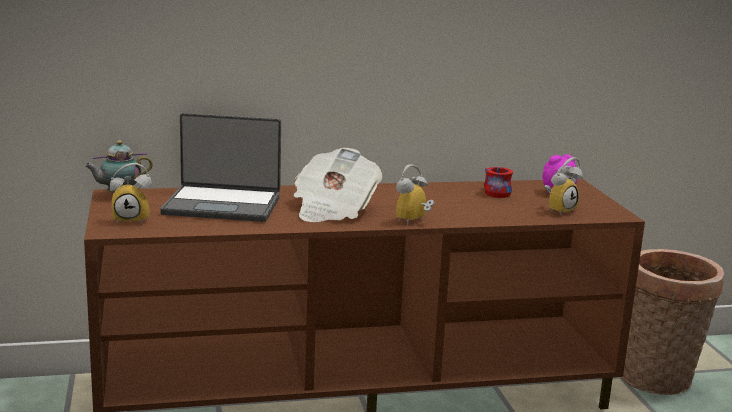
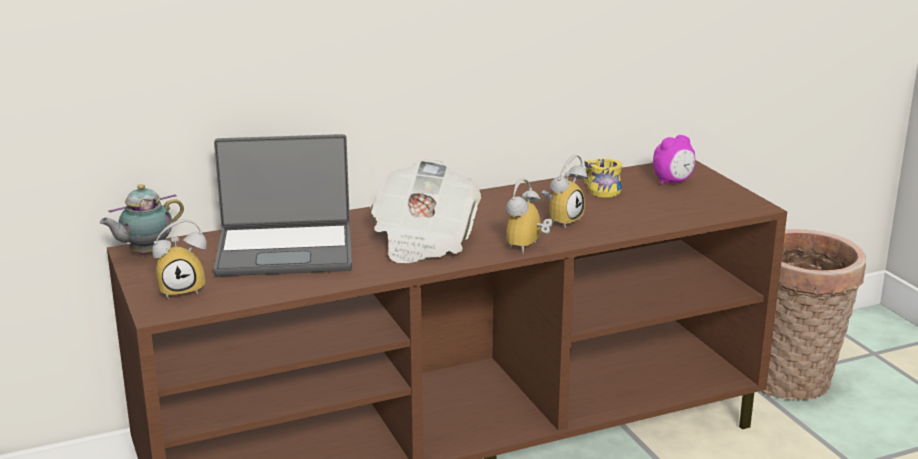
camera: 10 degrees left, 5 degrees up
(493, 192) = (599, 190): red mug -> yellow mug
(559, 210) = (685, 207): alarm clock -> alarm clock (562, 219)

